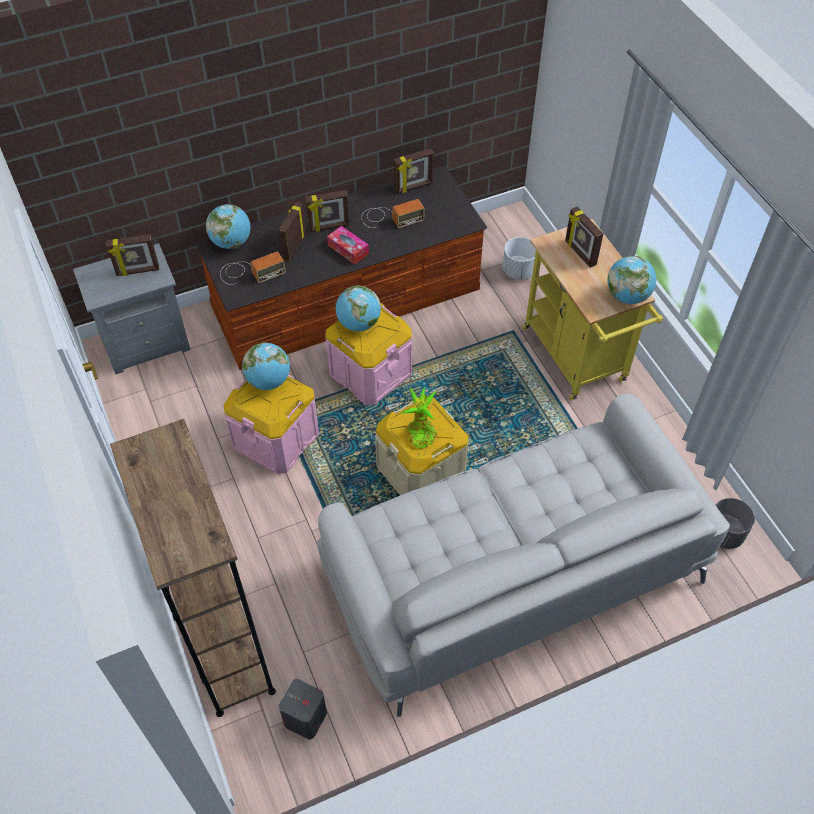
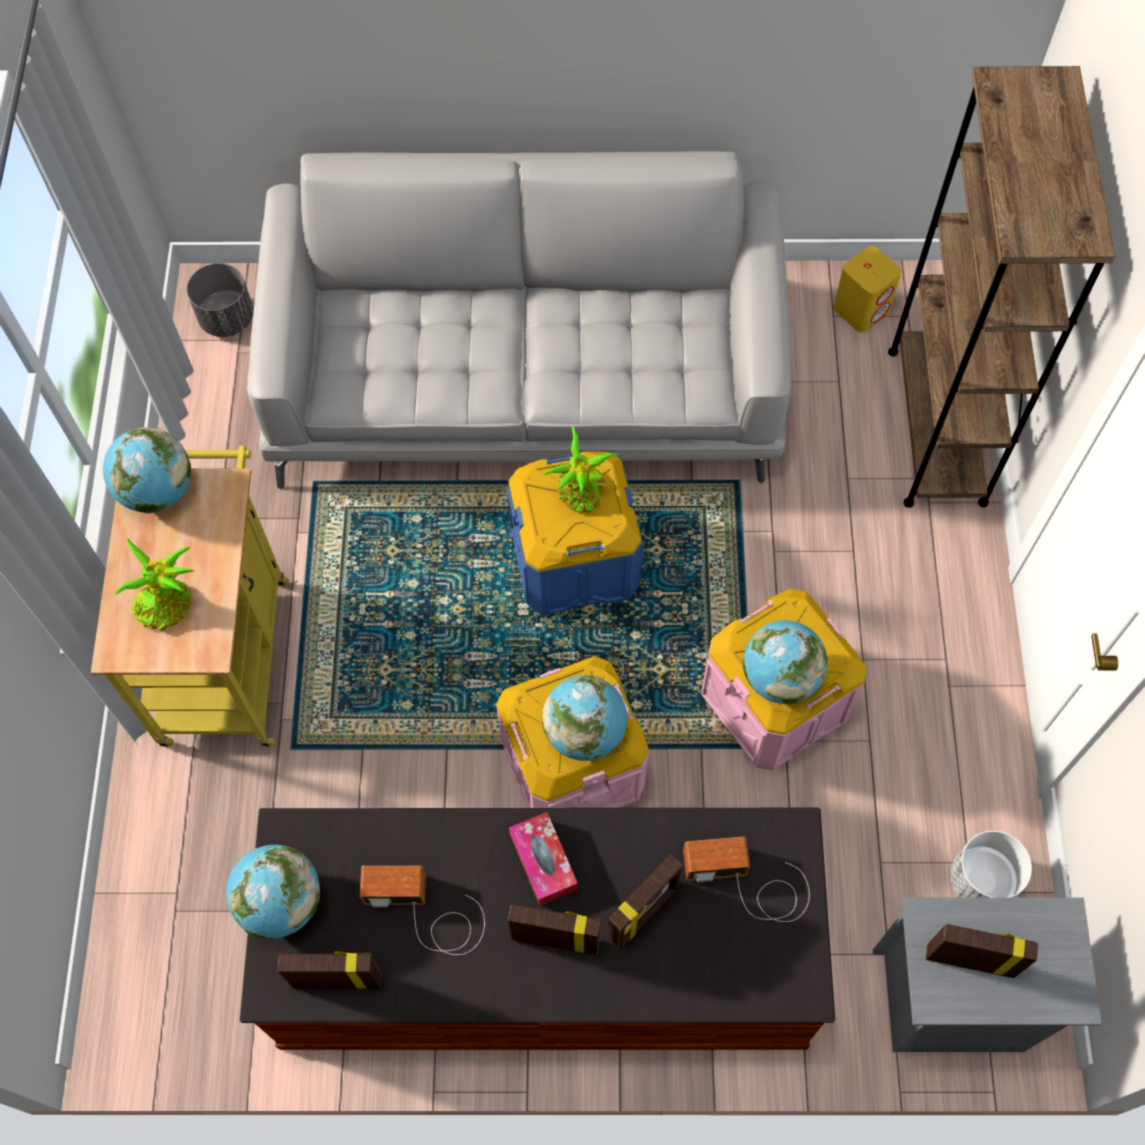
camera: 155 degrees left, 10 degrees up
(231, 242) = (762, 979): globe -> globe (281, 902)
(305, 719) = (861, 309): grey speaker -> yellow speaker
(421, 471) = (575, 559): beige storage box -> blue storage box
(518, 271) = (199, 878): white planter -> white planter (982, 881)
(579, 253) = (168, 605): picture frame -> potted plant

